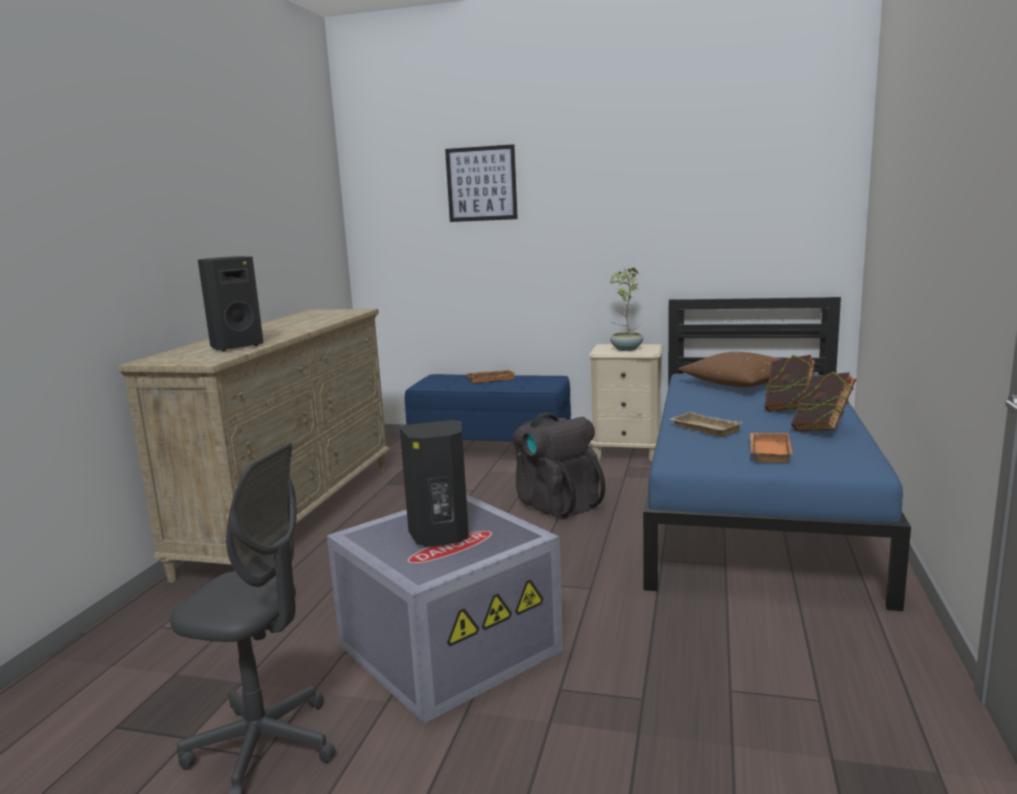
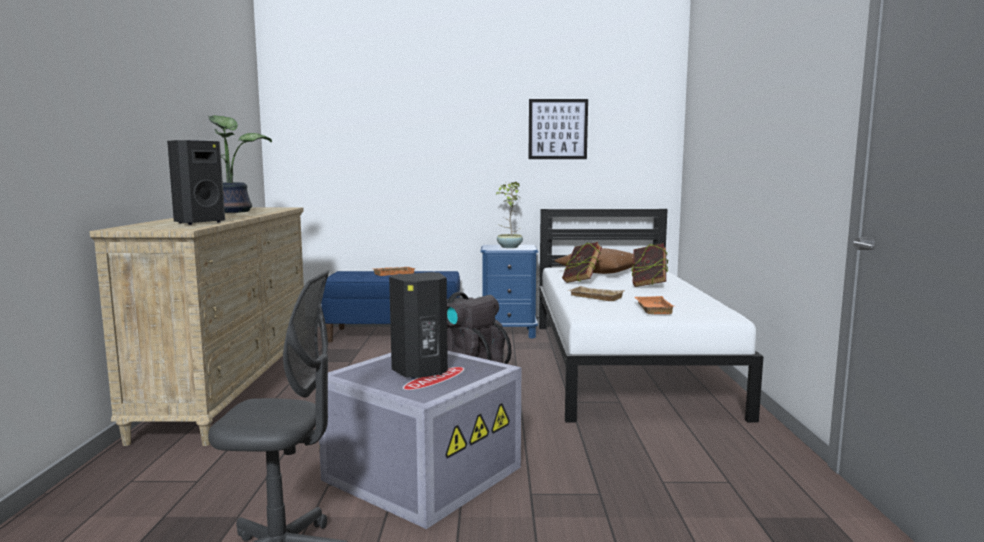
camera: 15 degrees left, 5 degrees down
(295, 319) = (233, 211): none -> potted plant
(481, 184) = (387, 111): picture -> picture (558, 129)
(627, 453) = (508, 333): beige nightstand -> blue nightstand
(756, 507) = (624, 364): blue bed -> white bed
(821, 431) = (680, 297): book -> book (581, 282)

